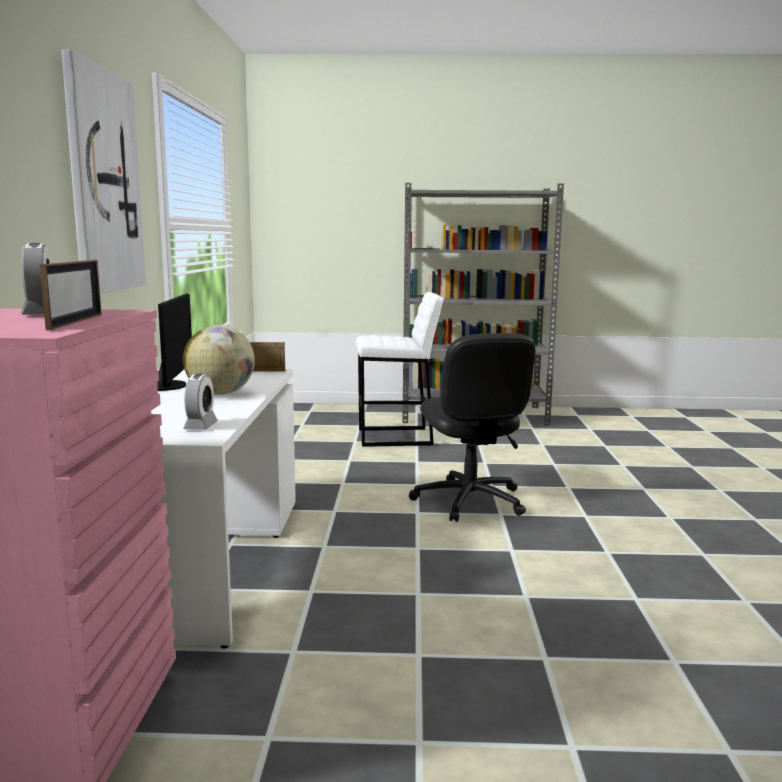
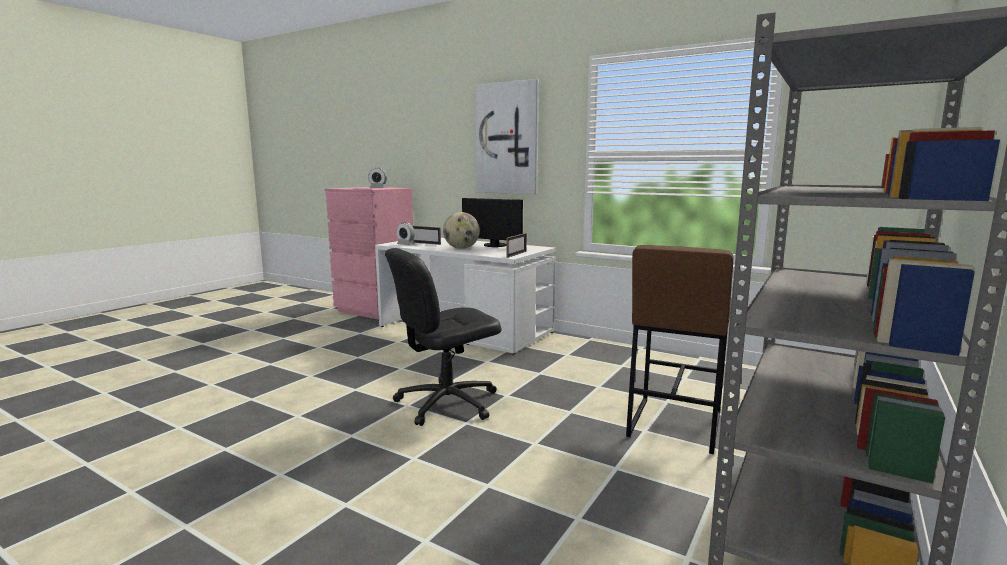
camera: 120 degrees right, 0 degrees up
(75, 322) = (351, 188): picture frame -> picture frame (425, 243)
(397, 437) = (674, 426): white stool -> brown stool
(469, 501) = (446, 403): black office chair -> black office chair turned 45 degrees counterclockwise

